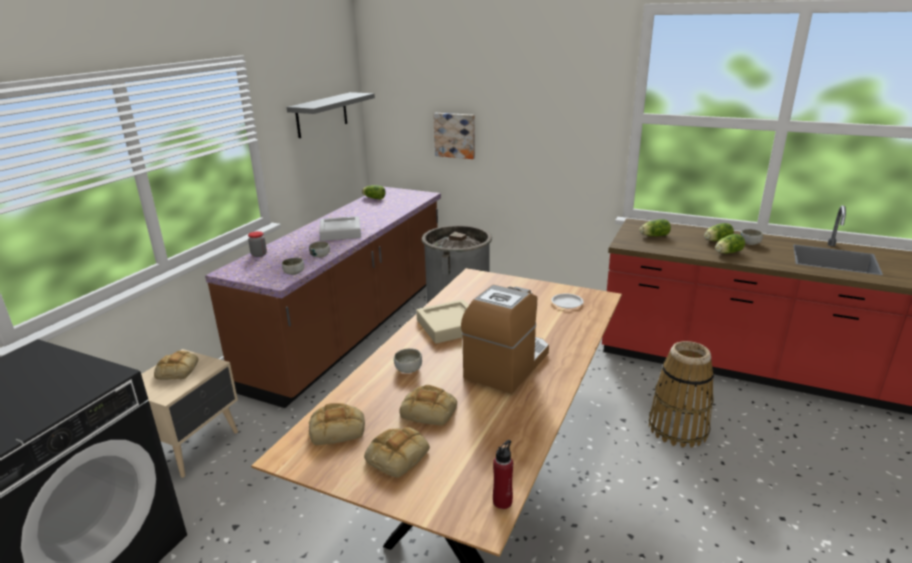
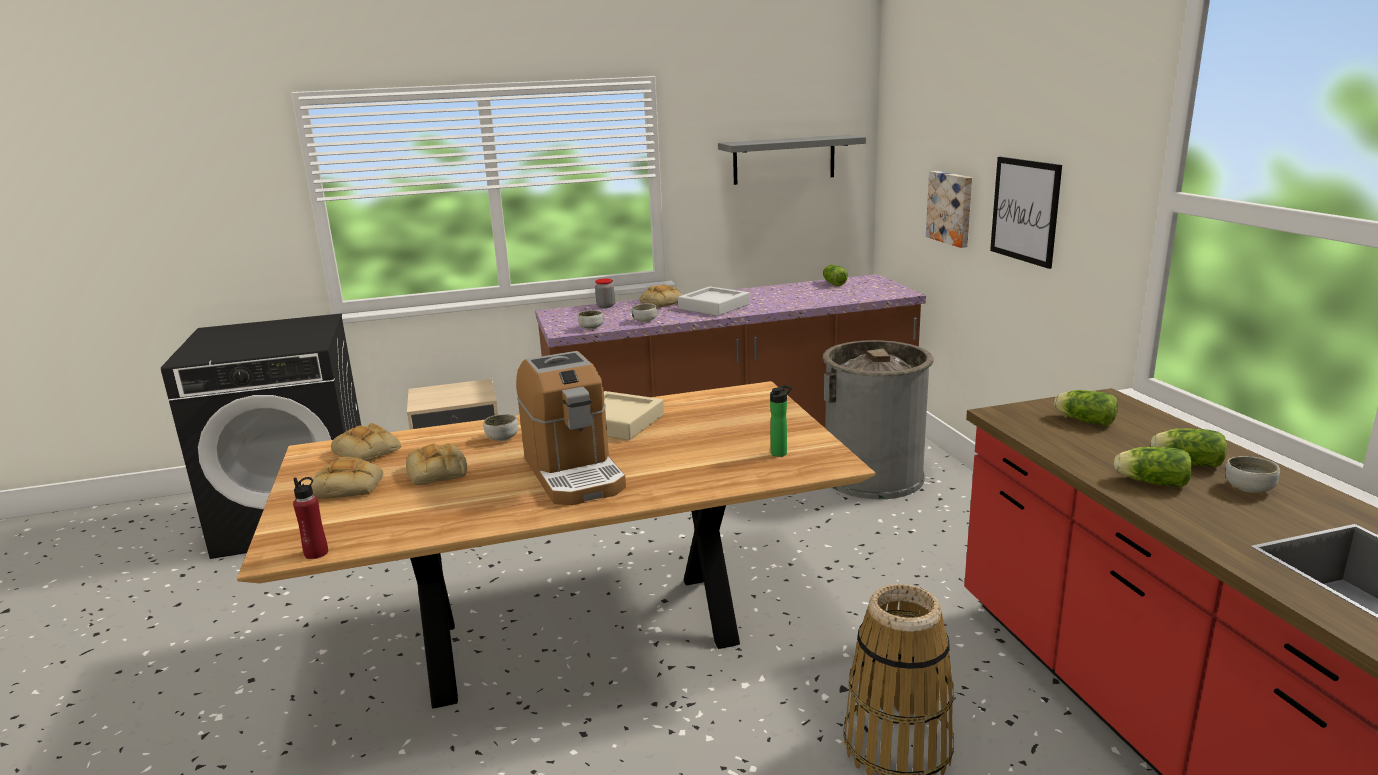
camera: 50 degrees right, 5 degrees down
(176, 370) = (458, 391): bread -> bread (661, 302)
(507, 365) = (573, 473): coffee machine -> coffee machine turned 75 degrees clockwise
(526, 131) = (1025, 210): none -> picture
(567, 303) = (780, 452): white plate -> bottle

